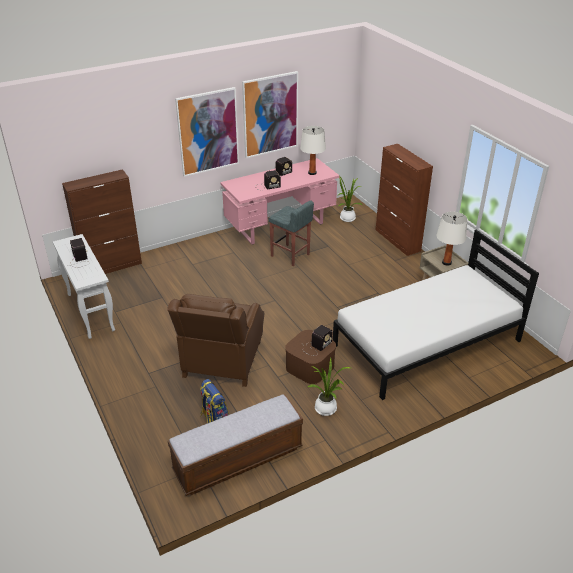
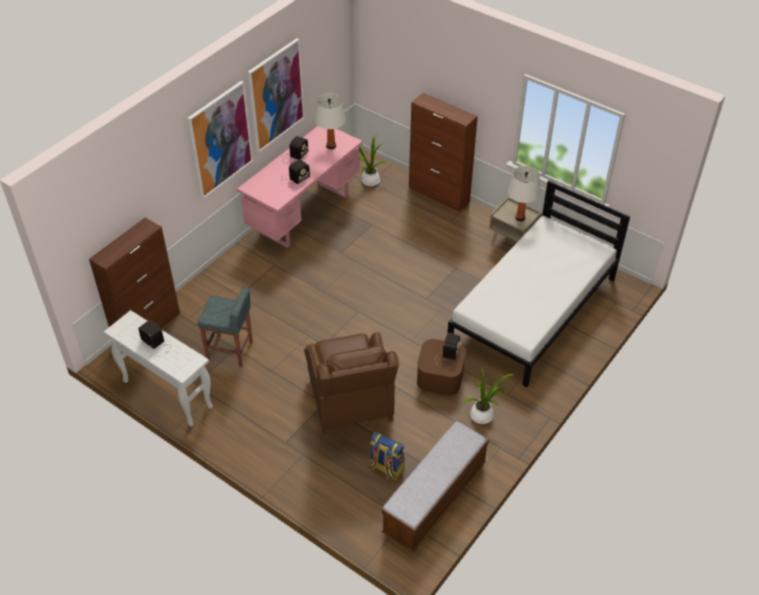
camera: 25 degrees left, 10 degrees up
(290, 255) = (339, 249): grey stool -> grey stool (230, 351)

